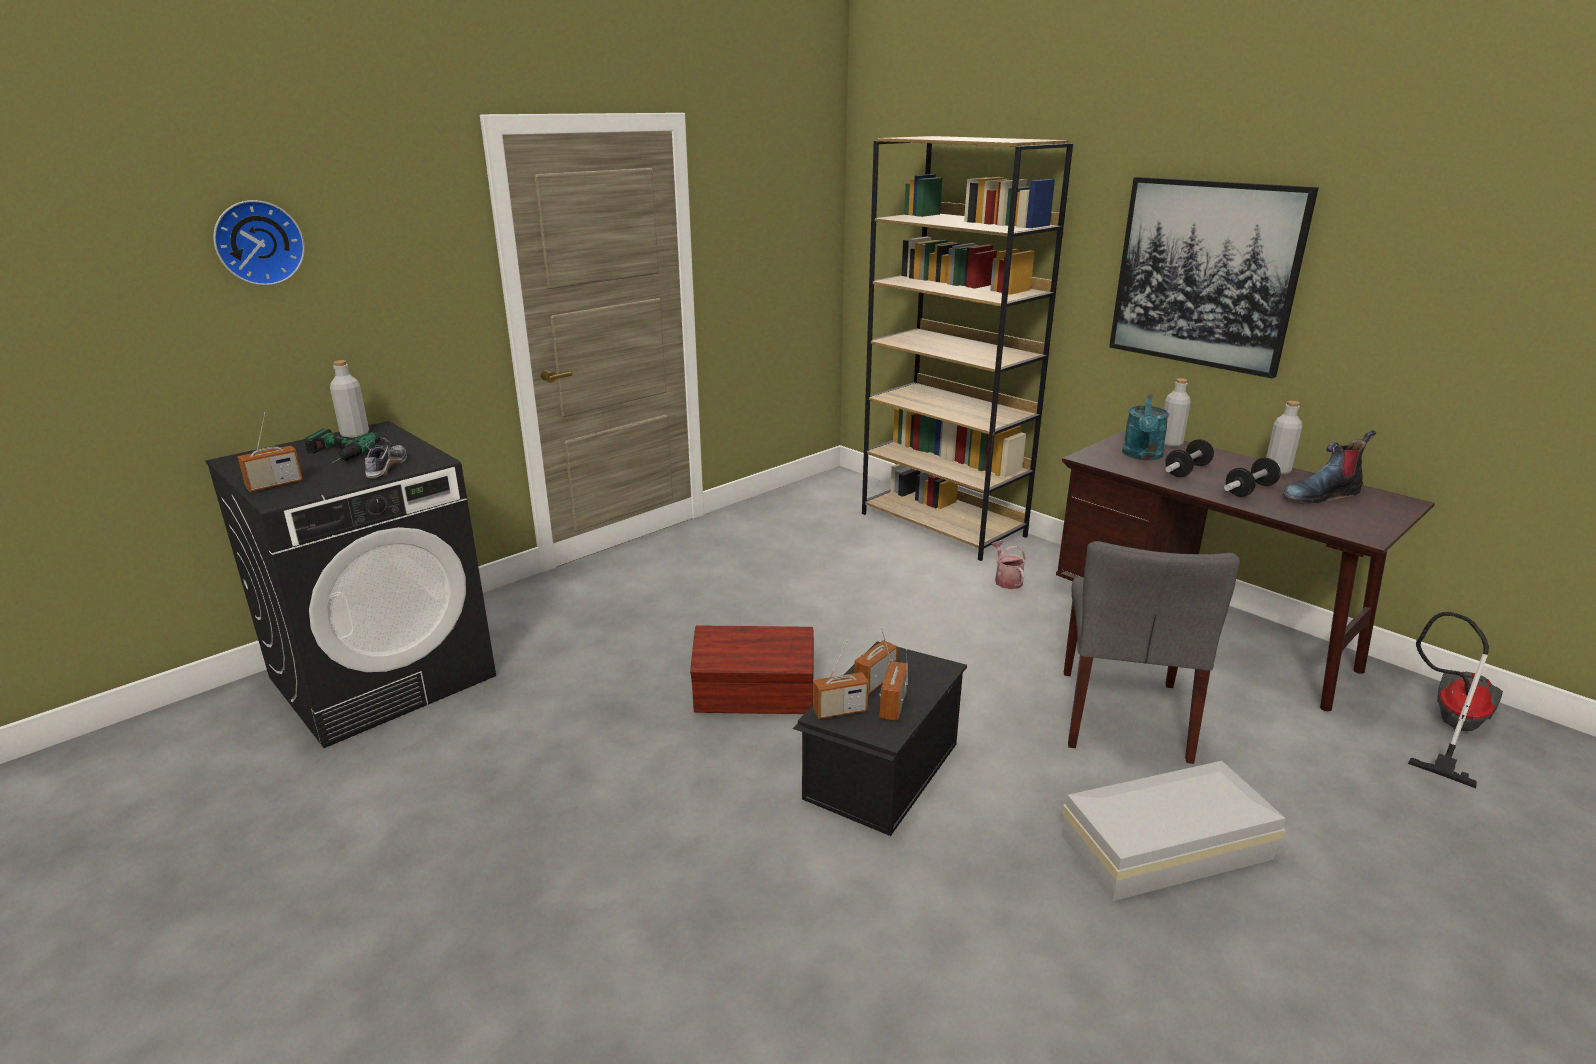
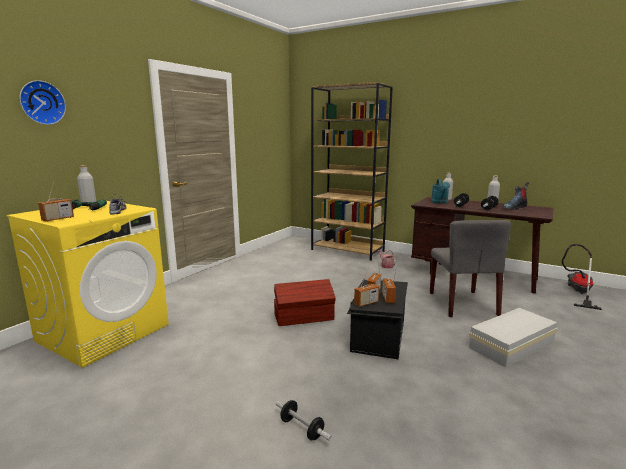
camera: 15 degrees left, 10 degrees down
(384, 676) = (104, 332): black washing machine -> yellow washing machine
(626, 952) = (302, 429): none -> dumbbell
(1205, 274) = (451, 132): picture -> none

